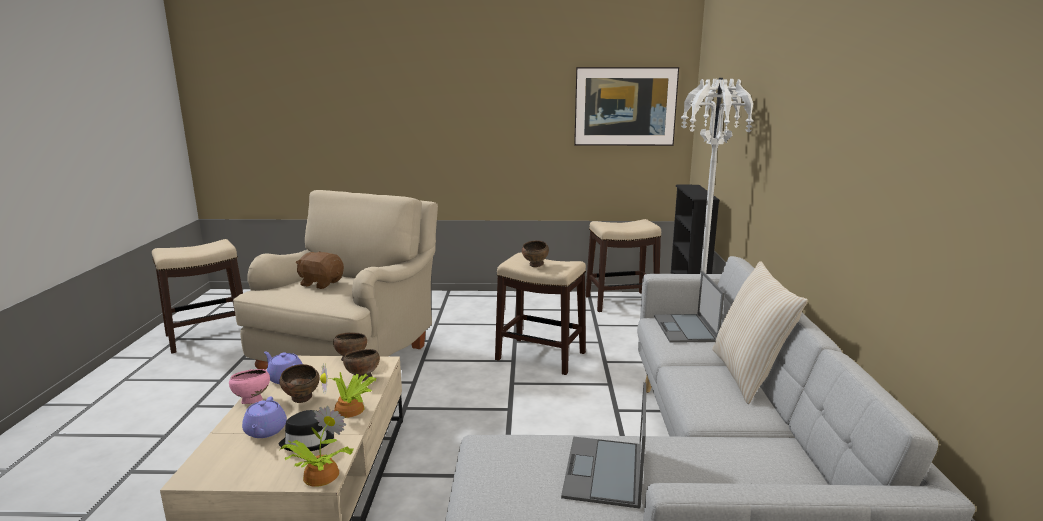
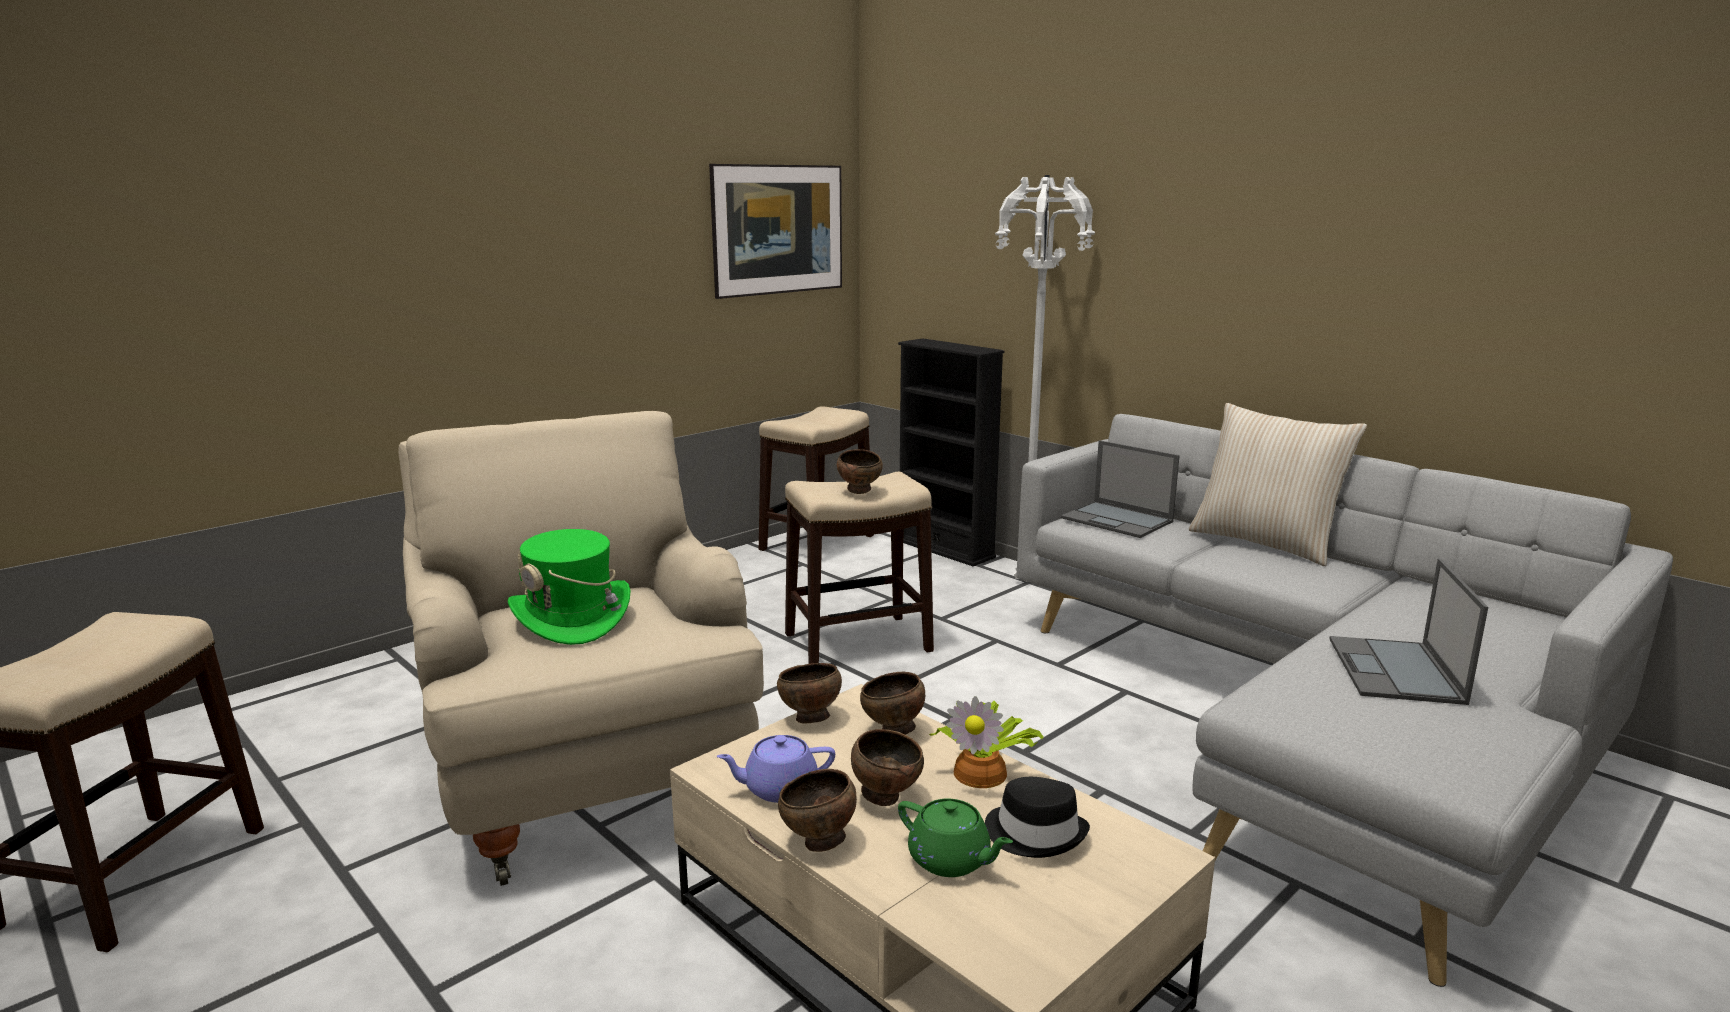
camera: 45 degrees left, 0 degrees up
(251, 401) = (818, 843): pink bowl -> brown bowl
(265, 431) = (951, 860): purple teapot -> green teapot
(318, 476) = (1154, 856): potted plant -> none
(321, 283) = (572, 618): brown plush toy -> green hat
(604, 472) = (1396, 671): laptop -> laptop turned 45 degrees clockwise

